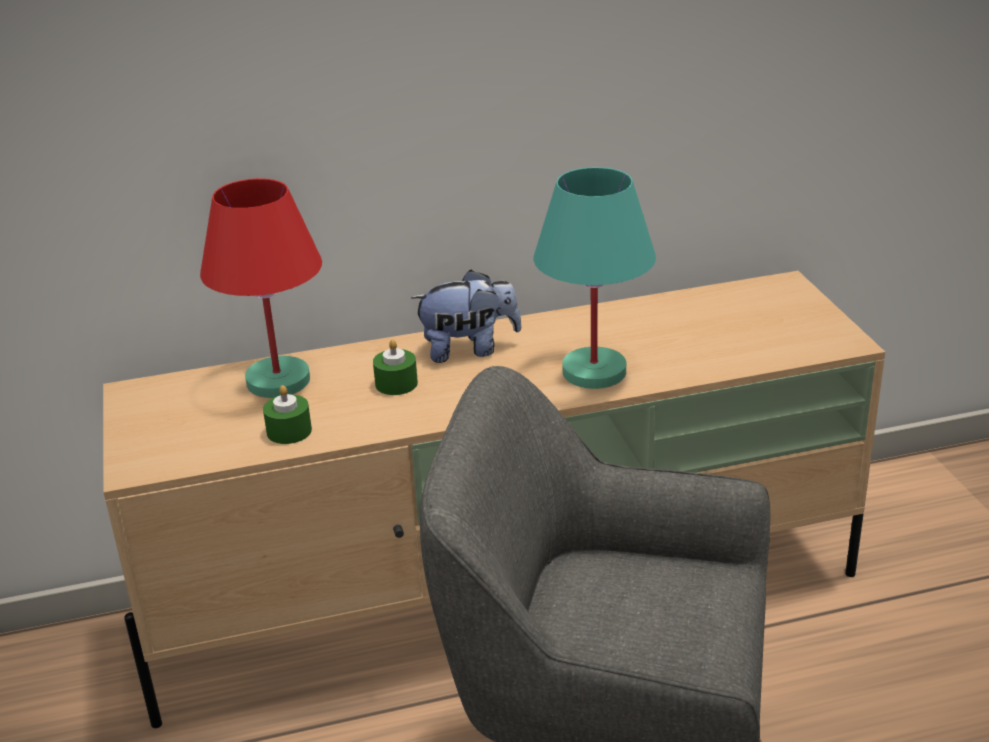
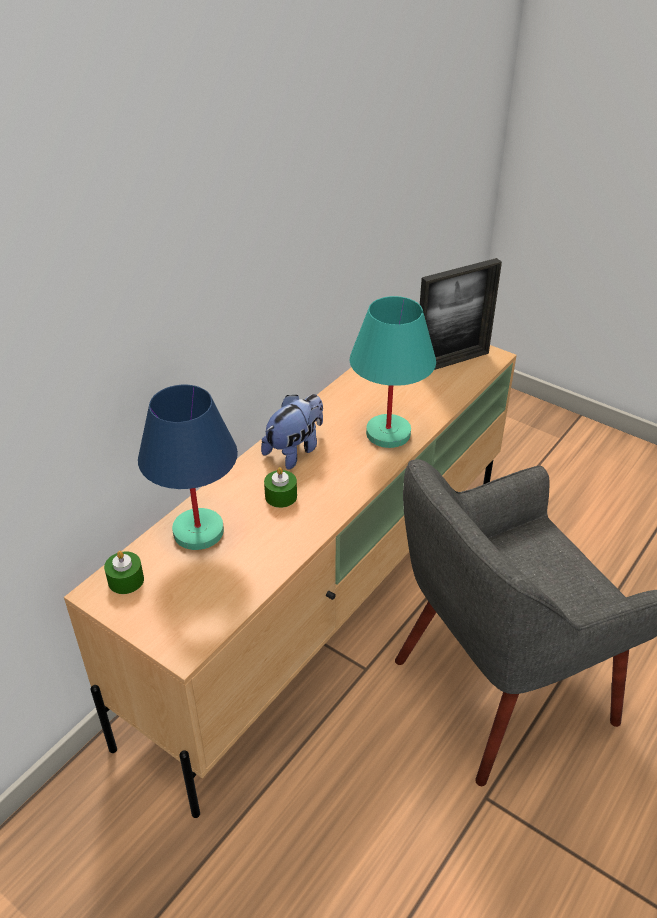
camera: 40 degrees left, 10 degrees up
(278, 380) = (197, 531): red table lamp -> blue table lamp
(289, 431) = (255, 565): green candle -> green candle (126, 580)
(780, 330) = (452, 361): none -> picture frame

